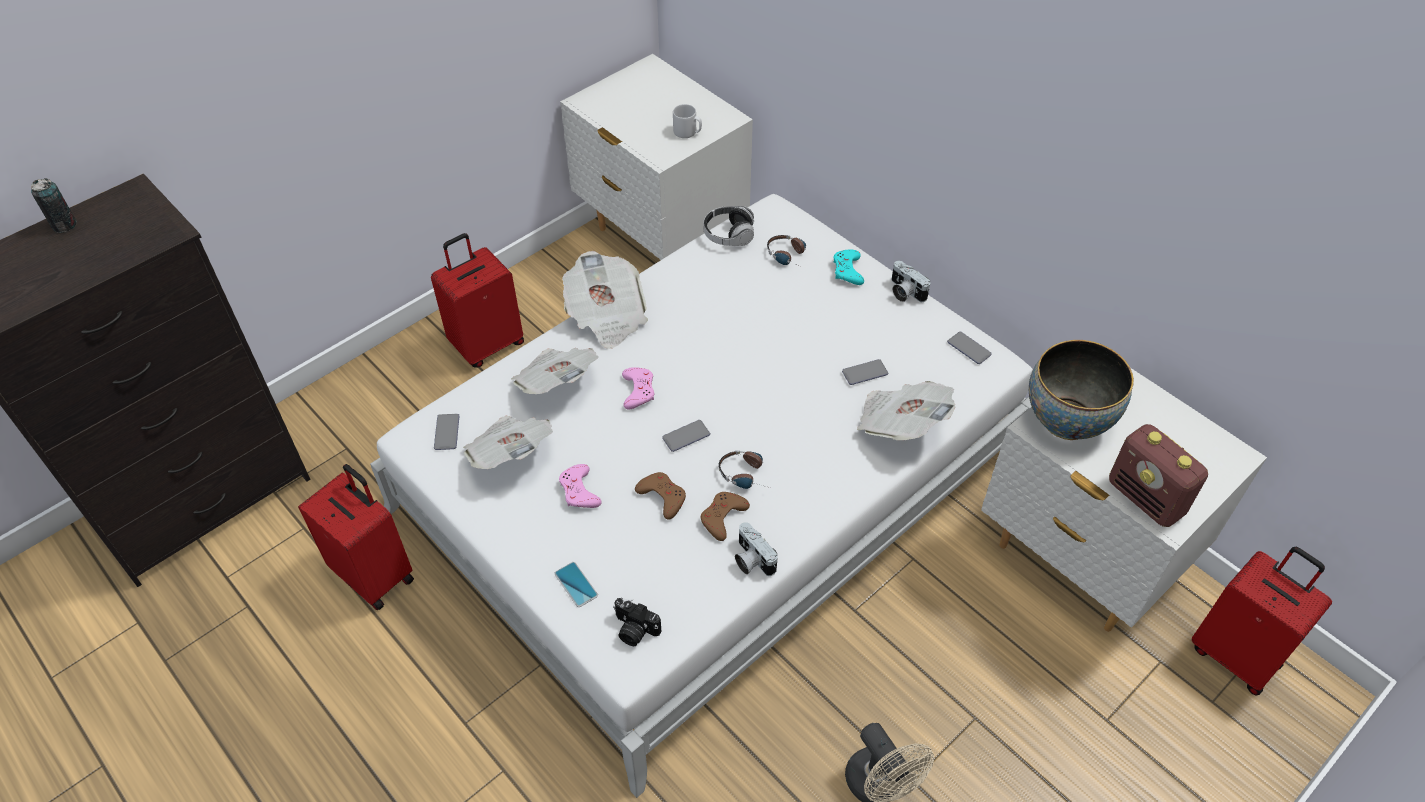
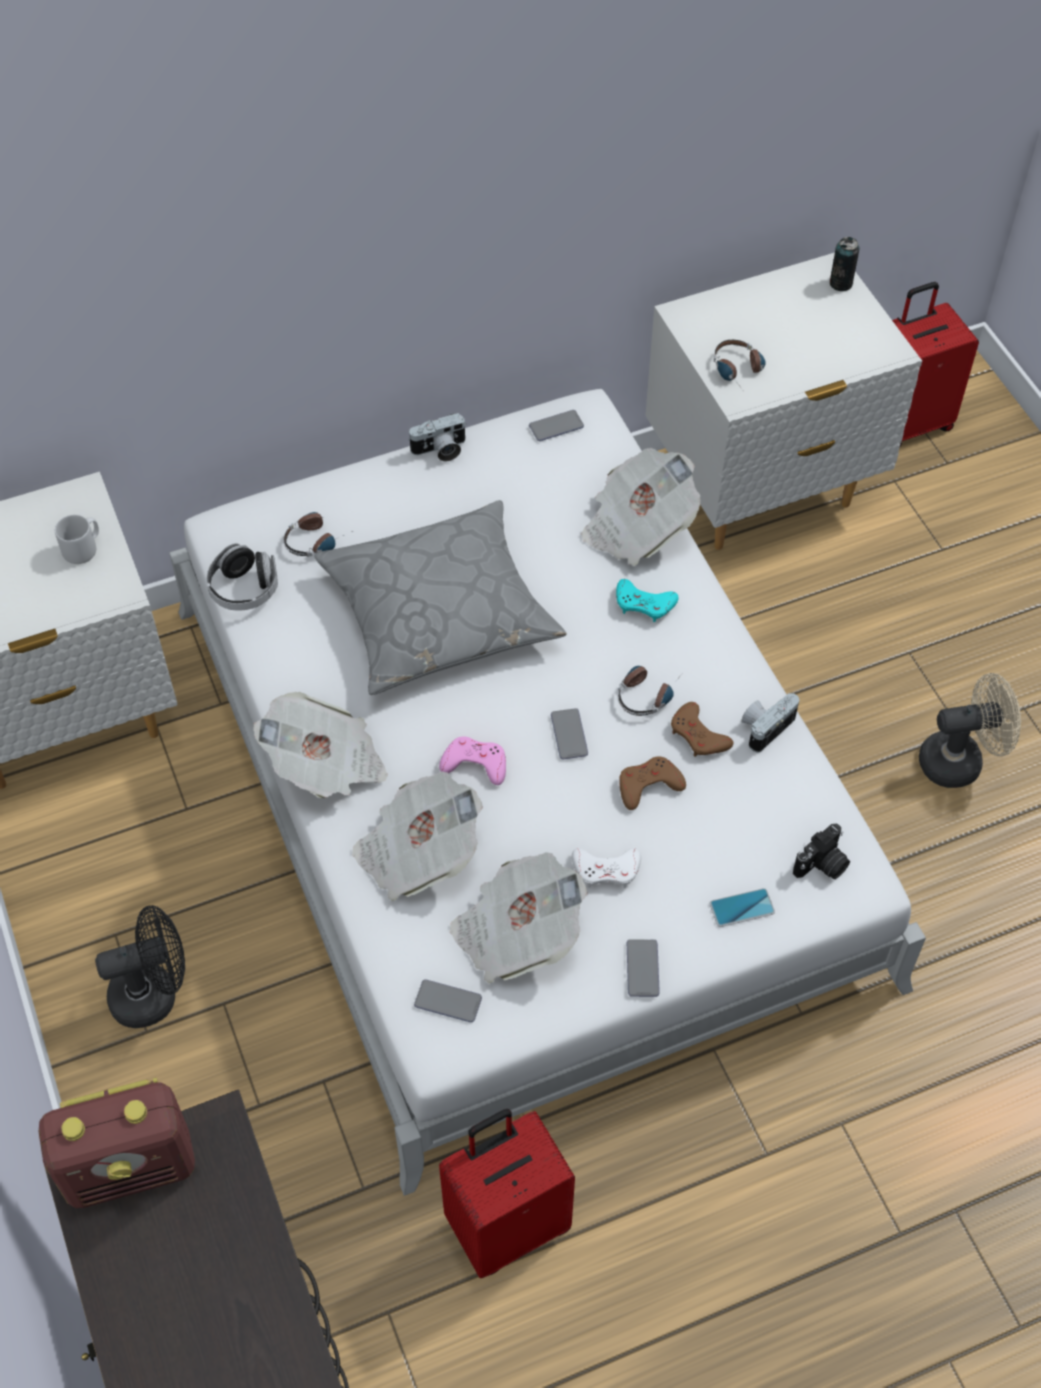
camera: 70 degrees left, 5 degrees up
(64, 225) = (122, 1291): can -> can (840, 283)
(487, 344) = (154, 993): red suitcase -> black fan
(579, 491) = (606, 870): pink game controller -> white game controller
(751, 560) = (765, 726): camera -> camera turned 150 degrees clockwise
(759, 335) = (439, 612): none -> grey pillow
(847, 270) = (375, 491): turquoise game controller -> turquoise game controller (644, 604)
(865, 373) = (550, 531): phone -> phone (642, 968)
(1067, 421) = (740, 372): bowl -> headphones
(1146, 498) = (857, 355): radio -> radio (131, 1167)

